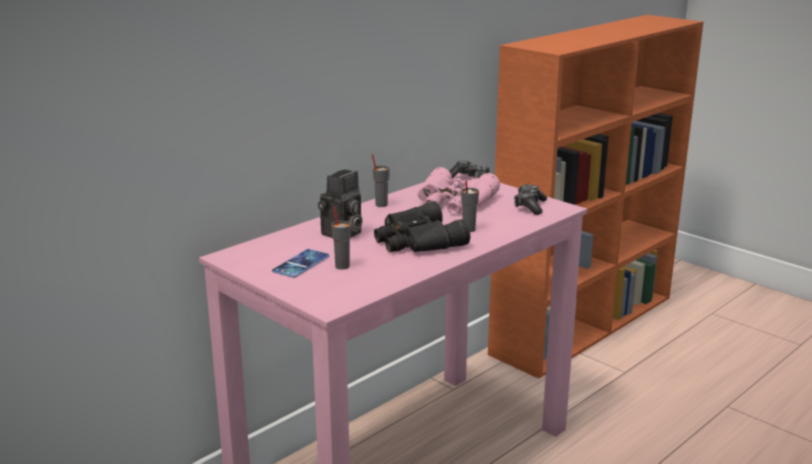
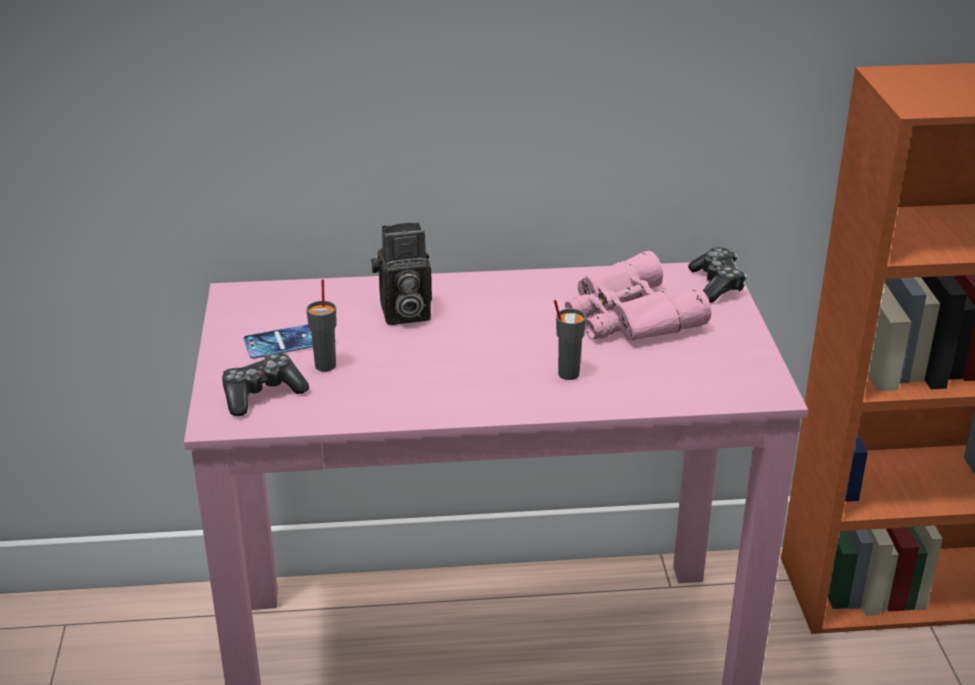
camera: 40 degrees right, 10 degrees up
(381, 204) = (527, 283): grey cup -> none
(416, 241) = (471, 364): black binoculars -> none
(529, 206) = (723, 369): game controller -> game controller (262, 394)

